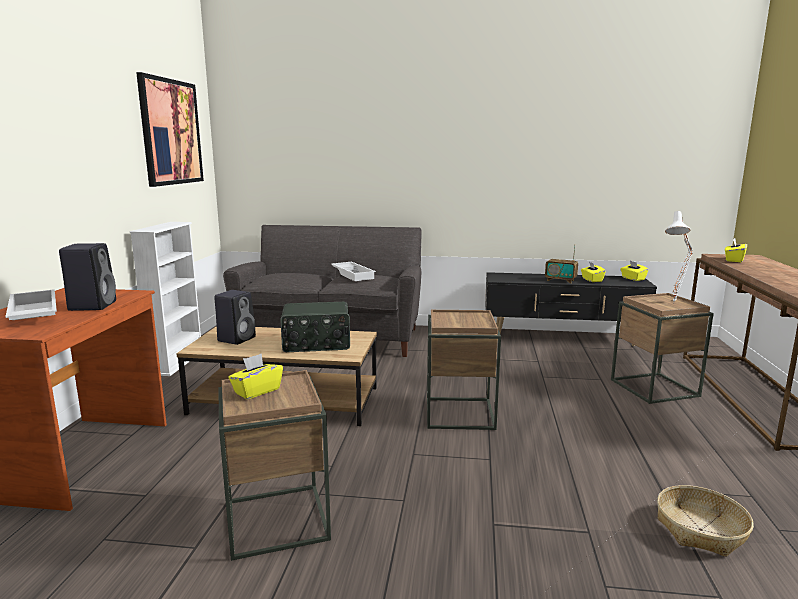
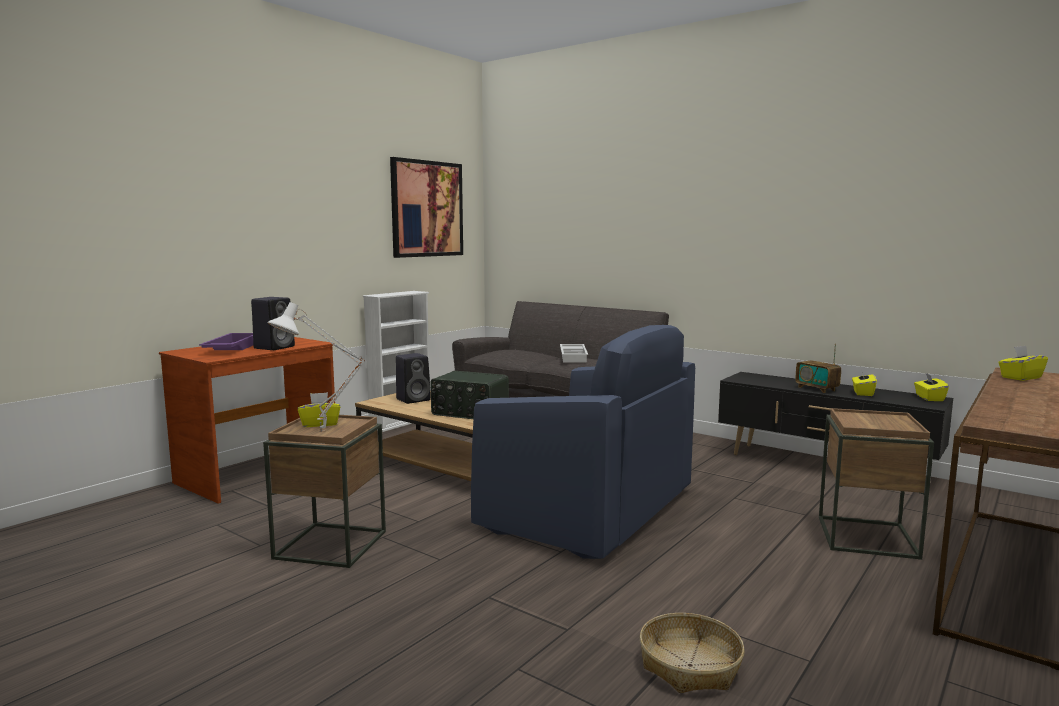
camera: 30 degrees right, 5 degrees down
(32, 314) = (231, 348): white tray -> purple tray
(460, 413) = (588, 510): brown side table -> blue armchair
(675, 303) = (891, 424): white table lamp -> white table lamp (322, 432)

